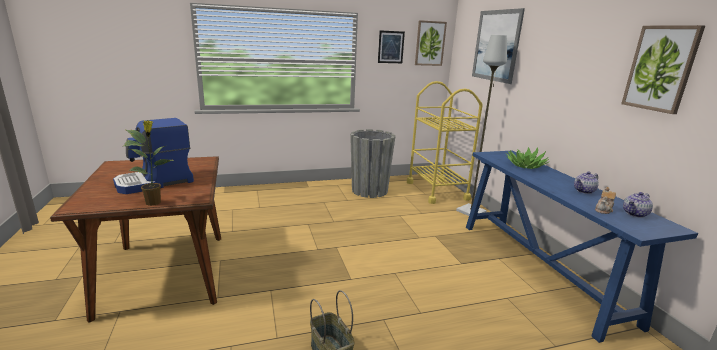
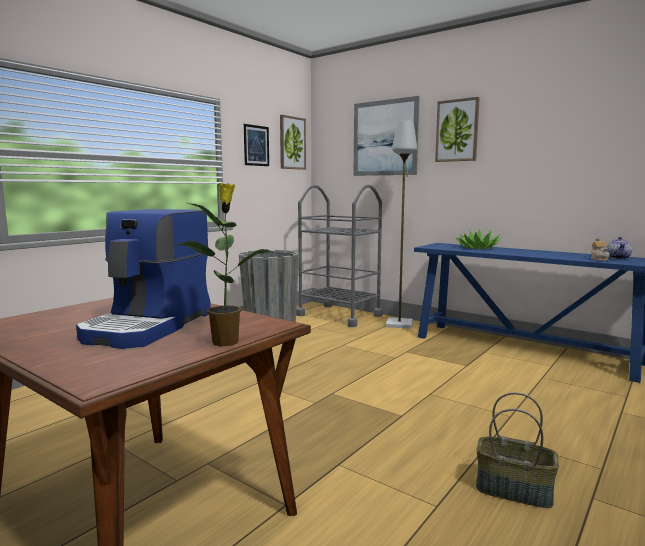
camera: 35 degrees left, 10 degrees down
(437, 190) = (339, 315): yellow cart -> grey cart
(584, 191) = (557, 253): teapot -> none
(661, 68) = (594, 132): picture -> picture (457, 130)

